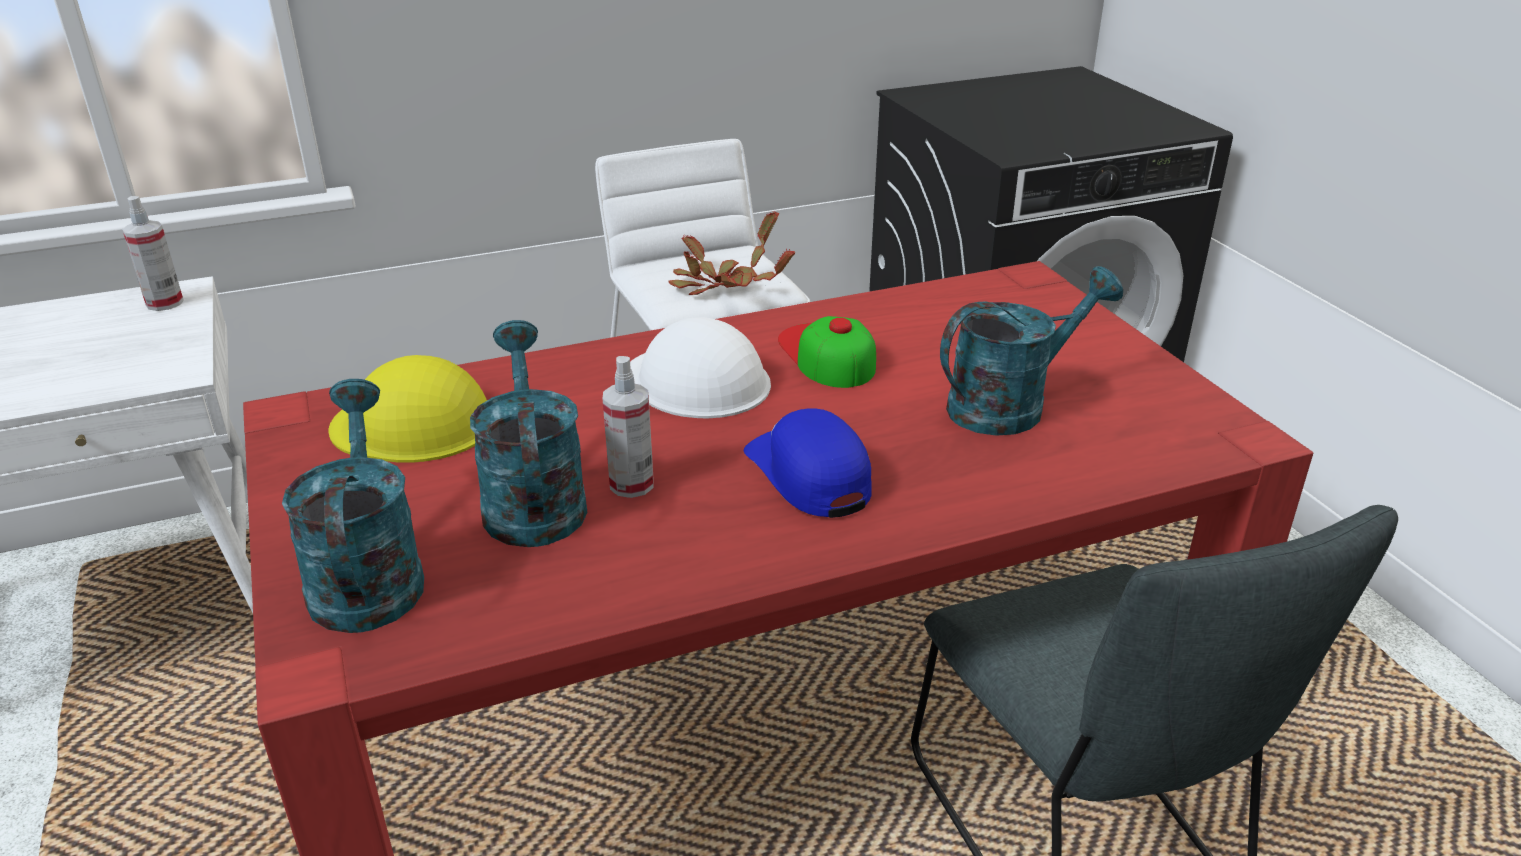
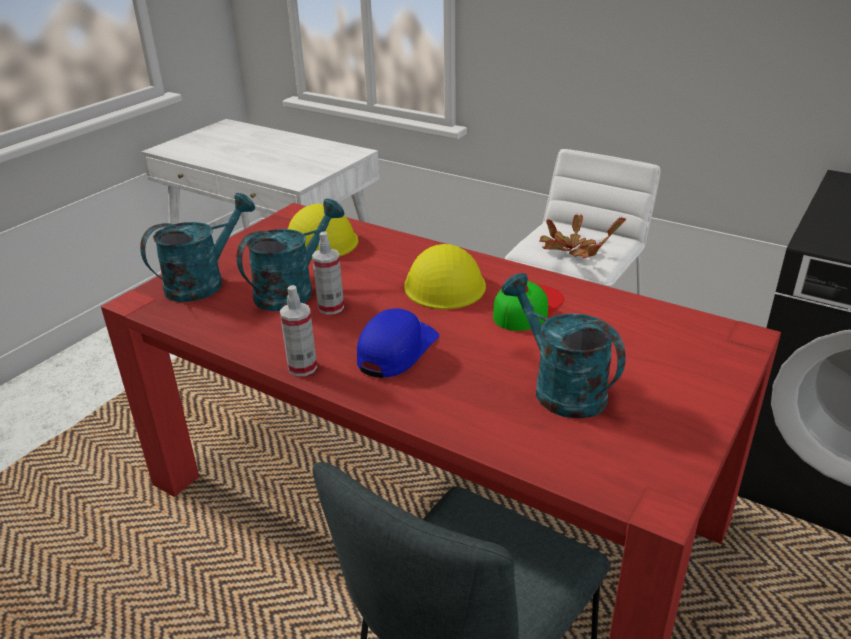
camera: 55 degrees right, 0 degrees up
(164, 303) = (344, 154): spray bottle -> spray bottle (302, 367)
(697, 381) = (444, 284): white hard hat -> yellow hard hat
(1010, 405) = (559, 387): turquoise watering can -> turquoise watering can turned 150 degrees counterclockwise

